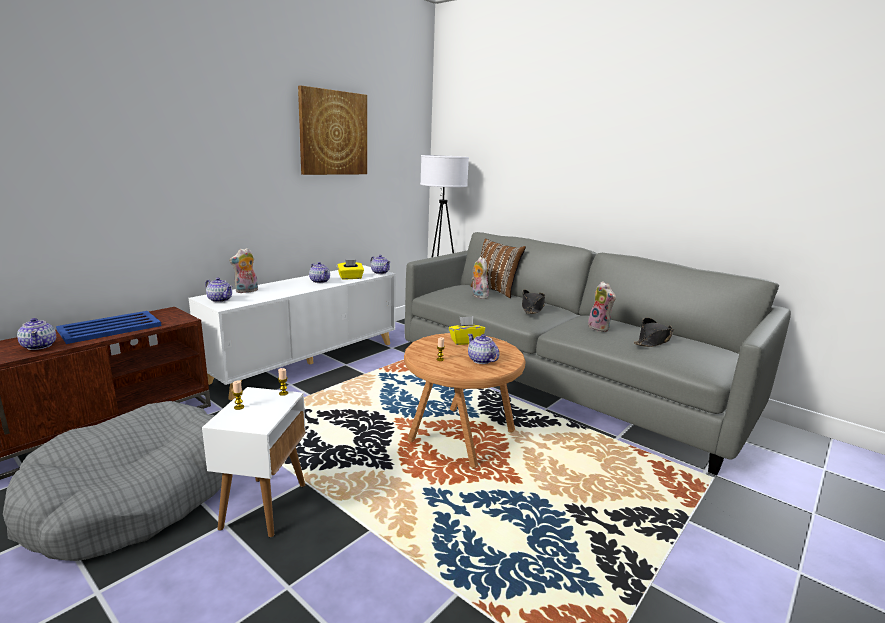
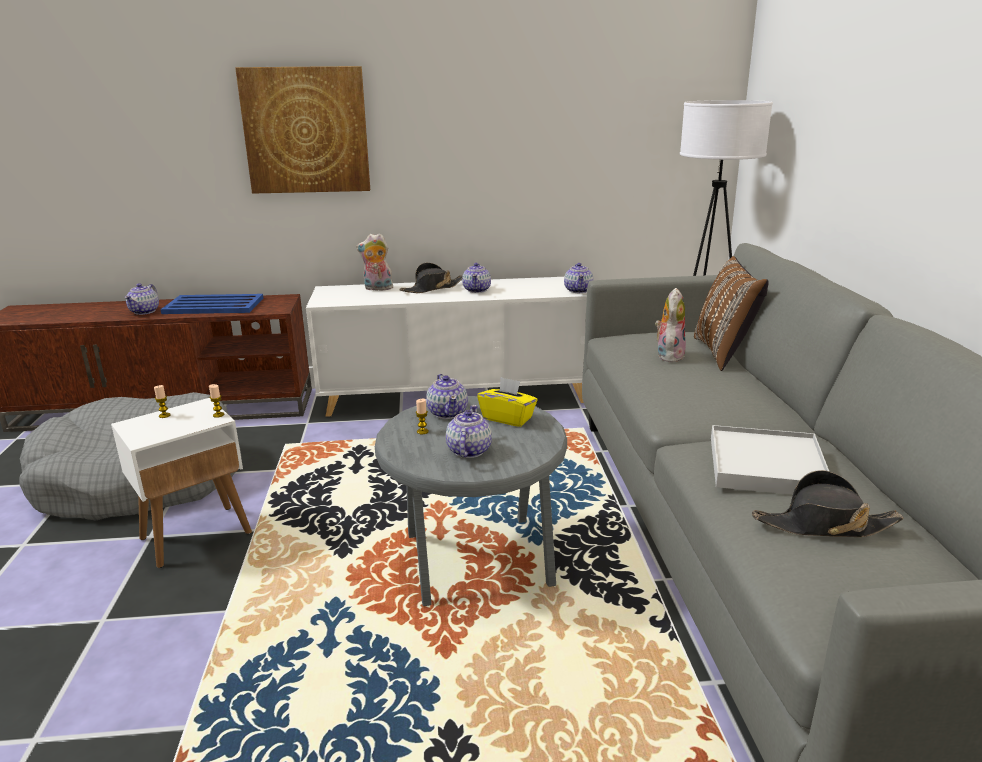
camera: 45 degrees right, 5 degrees up
(220, 300) = (334, 294): teapot -> teapot (448, 412)
(333, 133) = (536, 73): picture -> picture (306, 130)
(350, 278) = (523, 291): yellow tissue box -> none
(460, 437) = (474, 559): brown side table -> grey side table
(532, 308) = (716, 396): black hat -> black hat (432, 288)
(600, 328) = (765, 466): plush toy -> white tray

